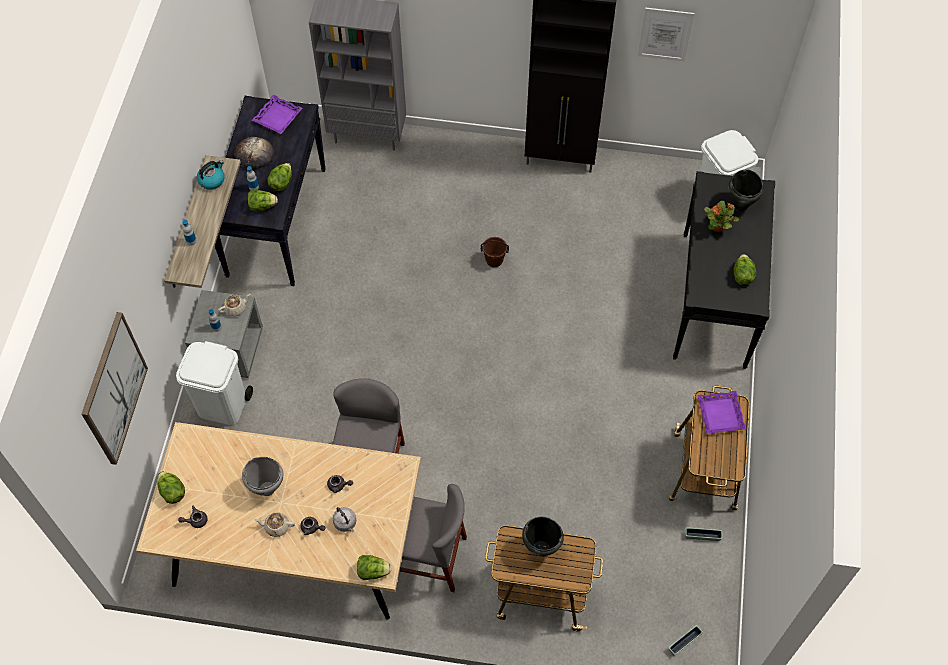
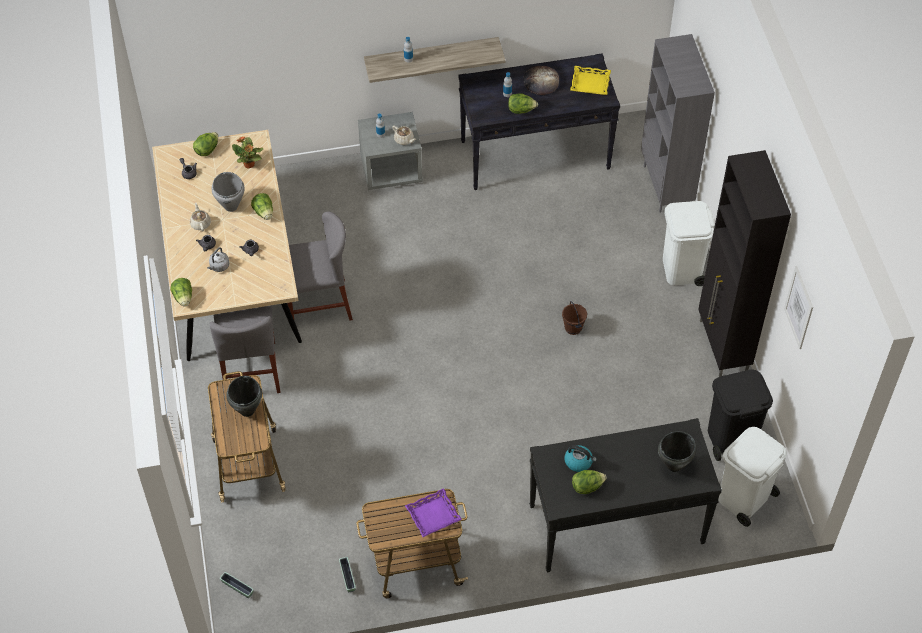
camera: 70 degrees right, 5 degrees down
(114, 389) = (239, 54): picture -> none
(212, 180) = (475, 50): kettle -> kettle (579, 462)
(223, 405) = (337, 184): white trash can -> white trash can (682, 269)
(262, 206) = (490, 106): lettuce -> lettuce (264, 212)
(278, 117) = (590, 83): purple tray -> yellow tray
(656, 187) = (731, 438): none -> black trash can
(717, 227) = (635, 452): potted plant -> potted plant (249, 165)

